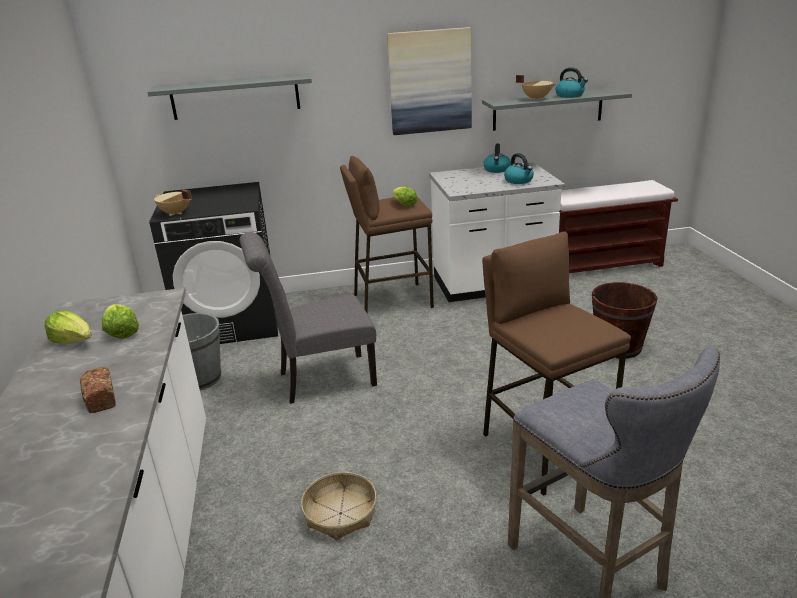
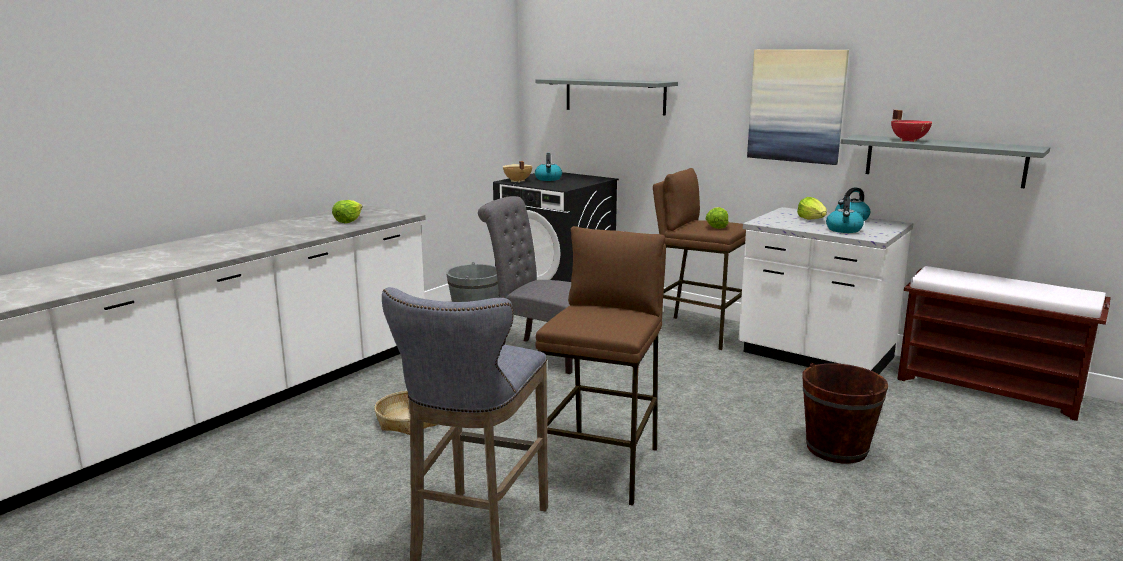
camera: 45 degrees right, 10 degrees down
(74, 341) = (324, 218): lettuce -> lettuce (812, 220)
(100, 398) = (274, 238): bread -> none
(536, 98) = (909, 140): beige cooking pot -> red cooking pot
(570, 95) = (958, 144): kettle -> kettle (548, 179)

